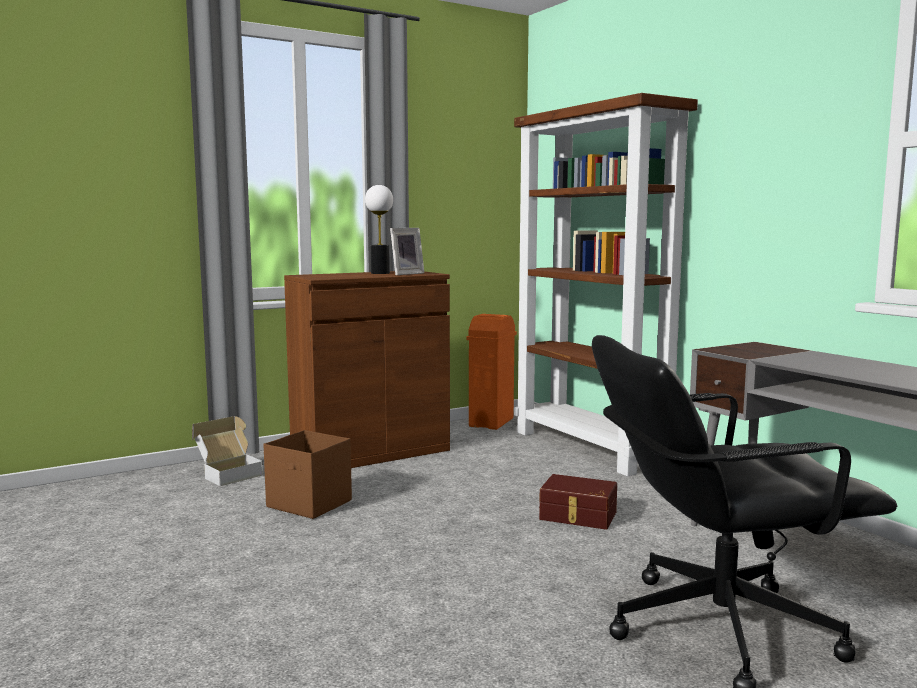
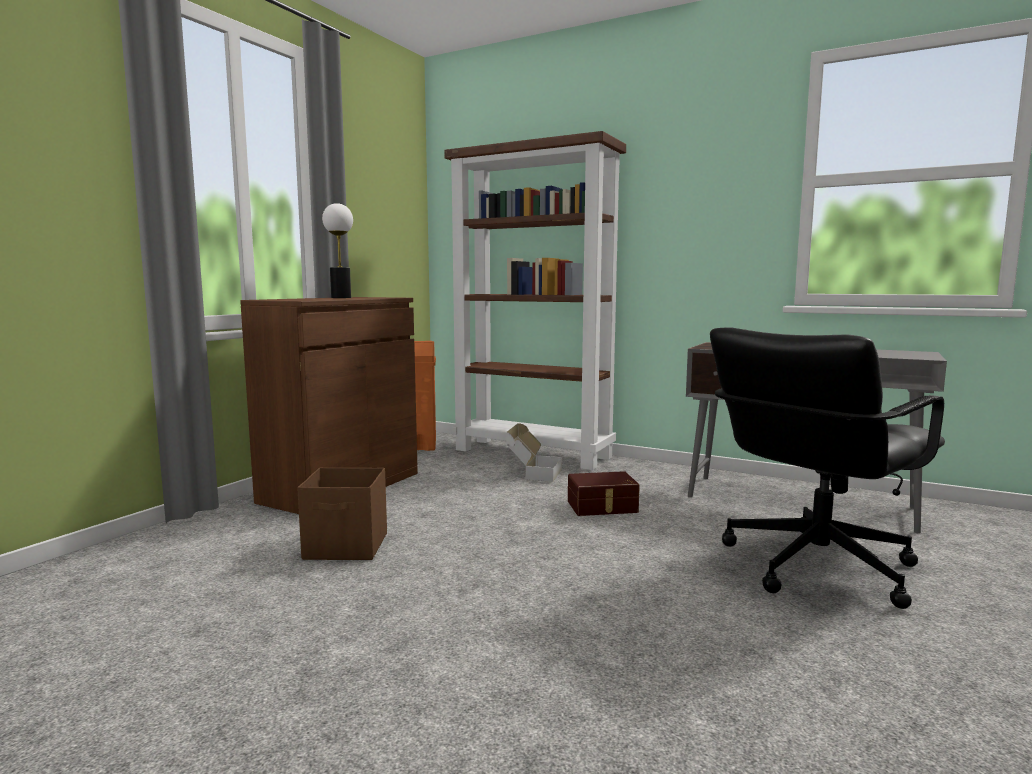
camera: 30 degrees left, 0 degrees up
(228, 474) = (204, 536): cardboard box -> cardboard box (533, 473)
(405, 274) = (371, 297): picture frame -> none

